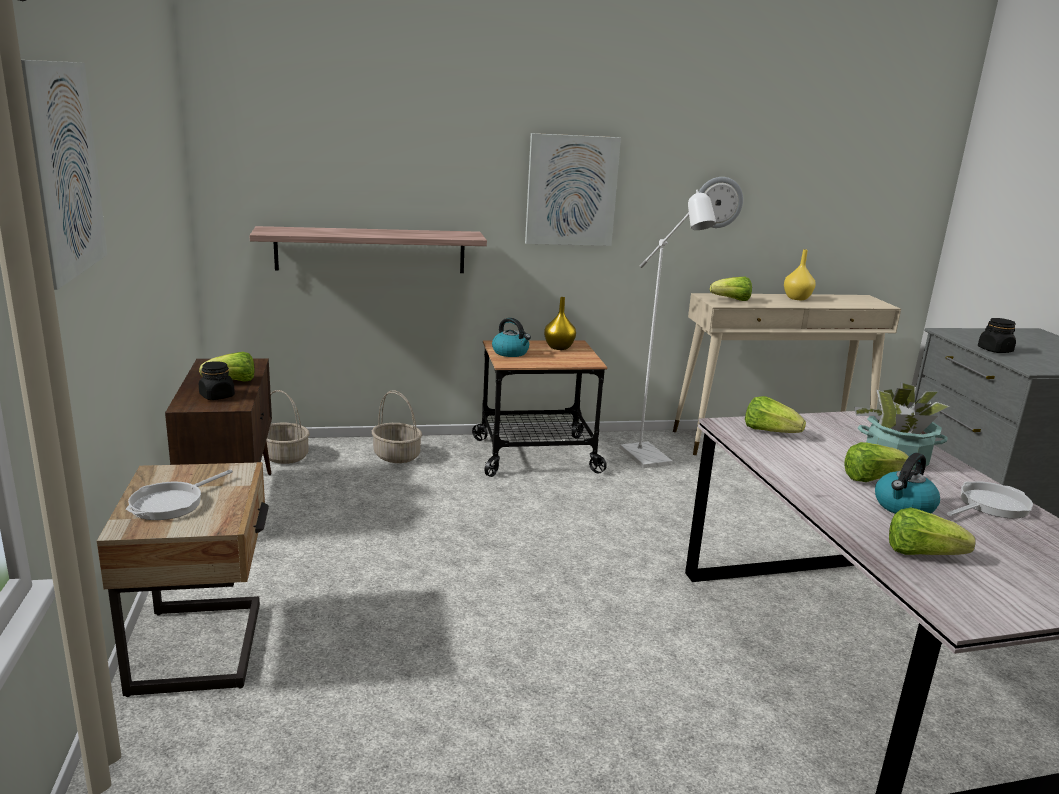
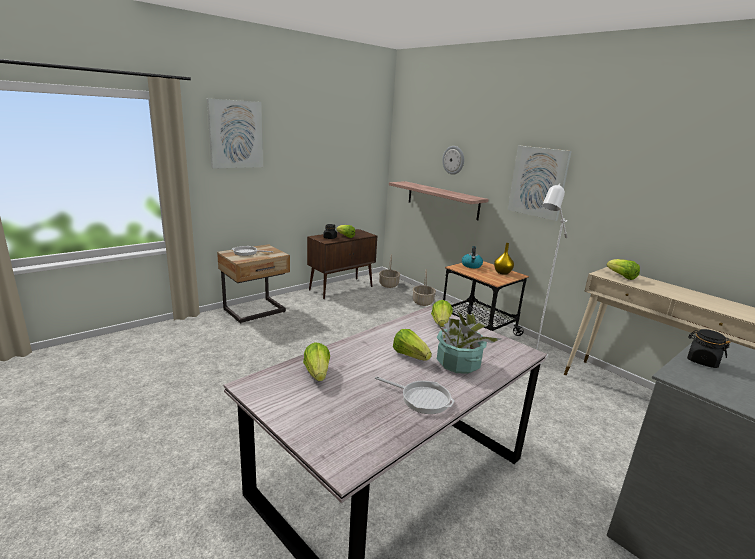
camera: 60 degrees right, 0 degrees up
(718, 202) = (640, 204): wall clock -> wall clock (453, 160)
(797, 298) = (689, 294): yellow vase -> none
(903, 507) = (379, 367): kettle -> none

